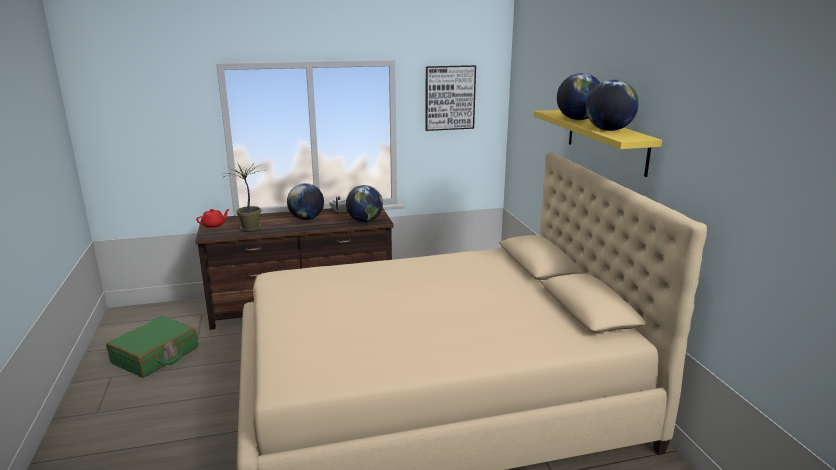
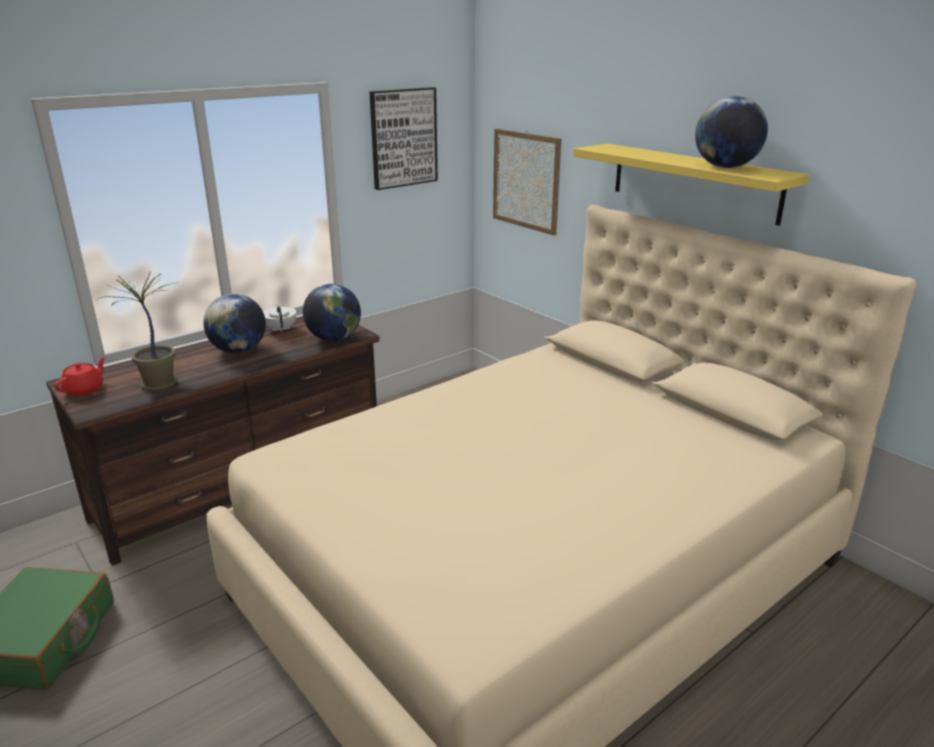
camera: 25 degrees left, 5 degrees up
(529, 132) = (526, 179): none -> picture
(577, 119) = (656, 156): globe -> none

